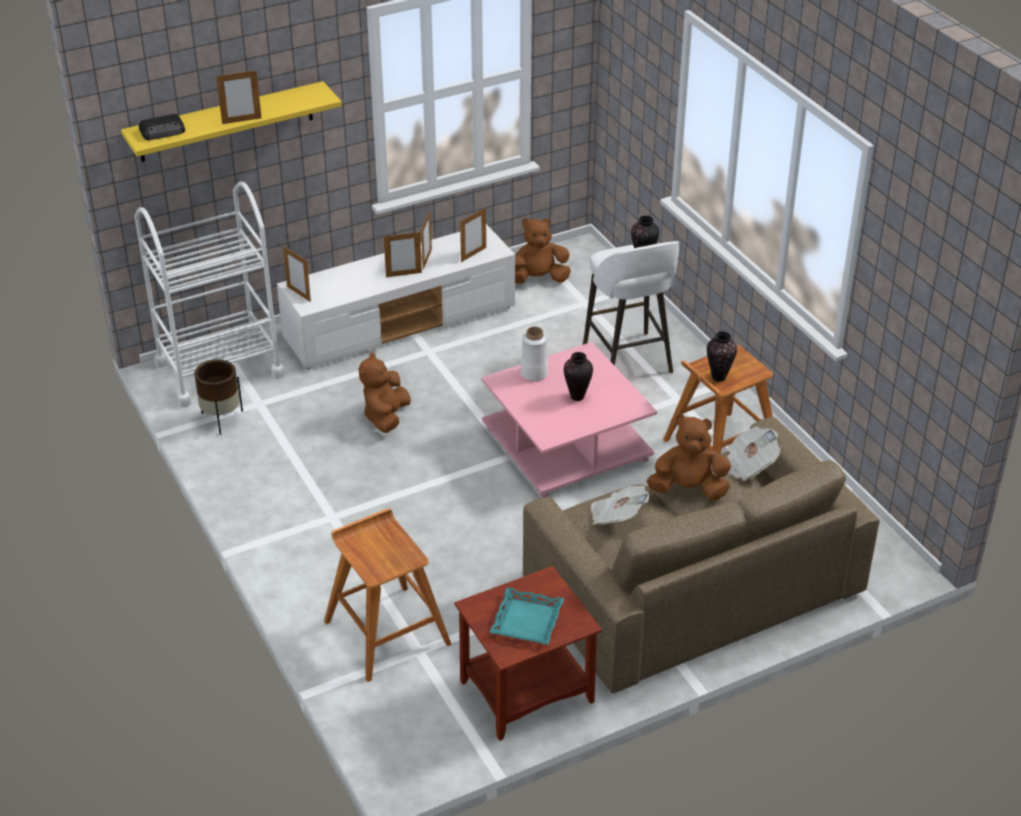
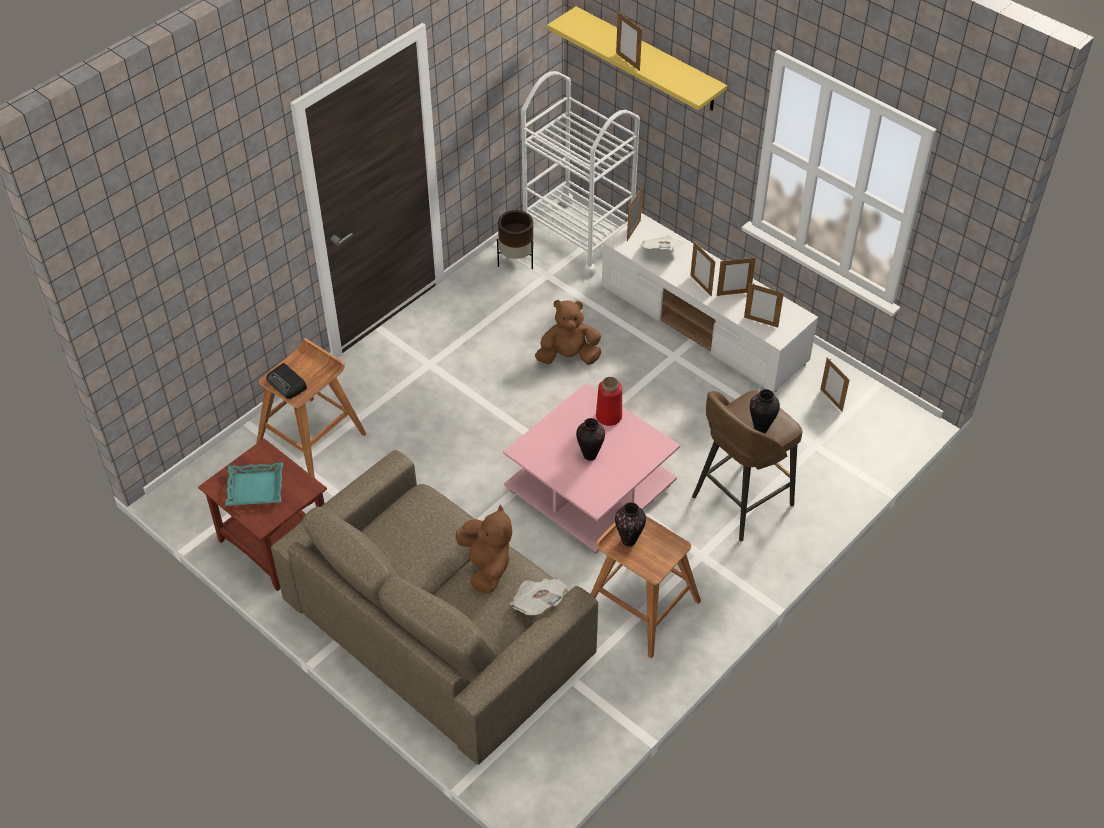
camera: 70 degrees right, 10 degrees up
(163, 131) = (585, 27): radio -> radio (287, 384)
(534, 374) = (608, 416): white vase -> red vase
(538, 279) = (831, 400): brown plush toy -> picture frame
(617, 516) = (426, 522): newspaper -> newspaper (662, 252)
(628, 361) = (739, 502): white stool -> brown stool

